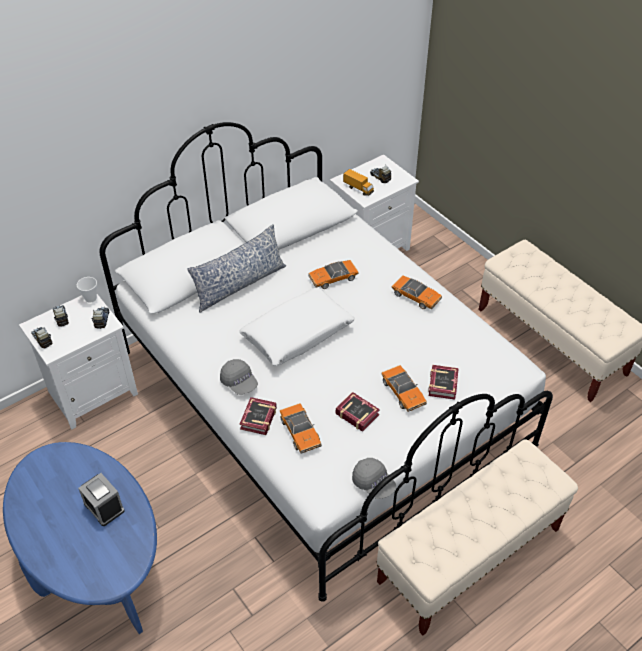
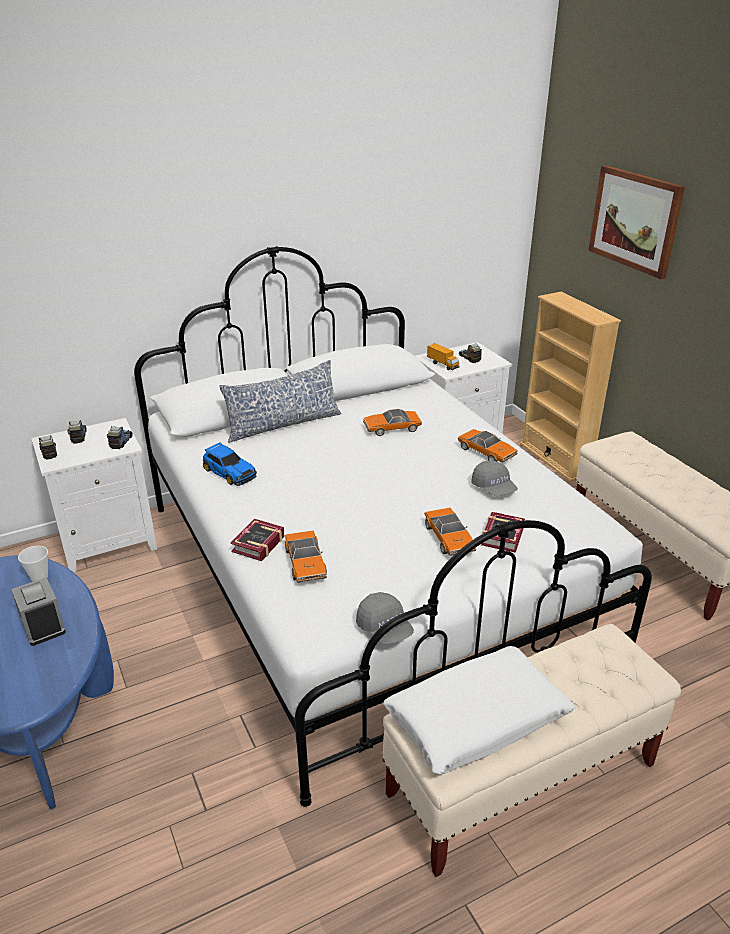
camera: 10 degrees right, 15 degrees down
(90, 298) = (118, 424): cup -> cup (39, 577)
(211, 346) = (229, 472): none -> toy car
(239, 382) = (249, 507): grey cap -> grey cap (494, 488)
(297, 334) = (334, 471): white pillow -> white pillow (477, 720)
(356, 413) = (383, 552): book -> none
(457, 251) = (555, 459): none -> beige bookcase
(525, 69) = (635, 220): none -> picture

